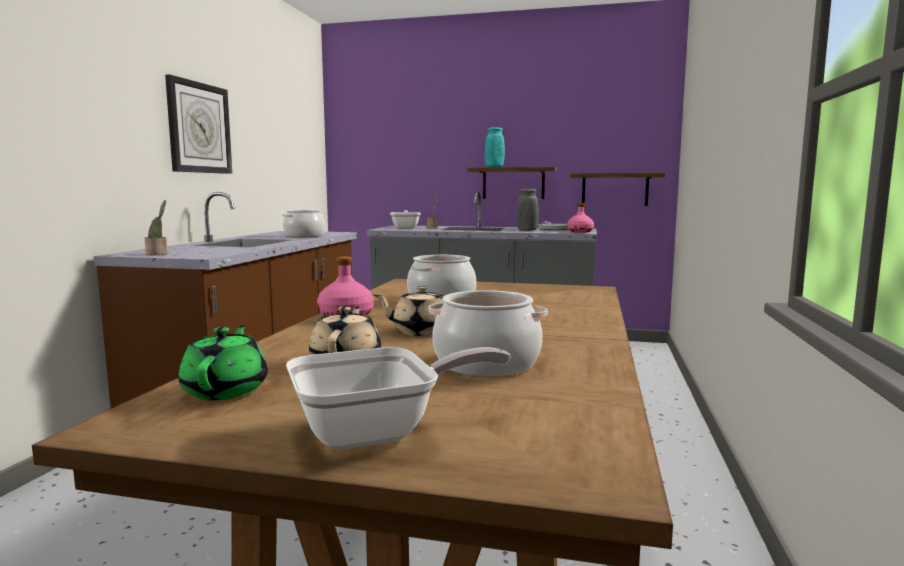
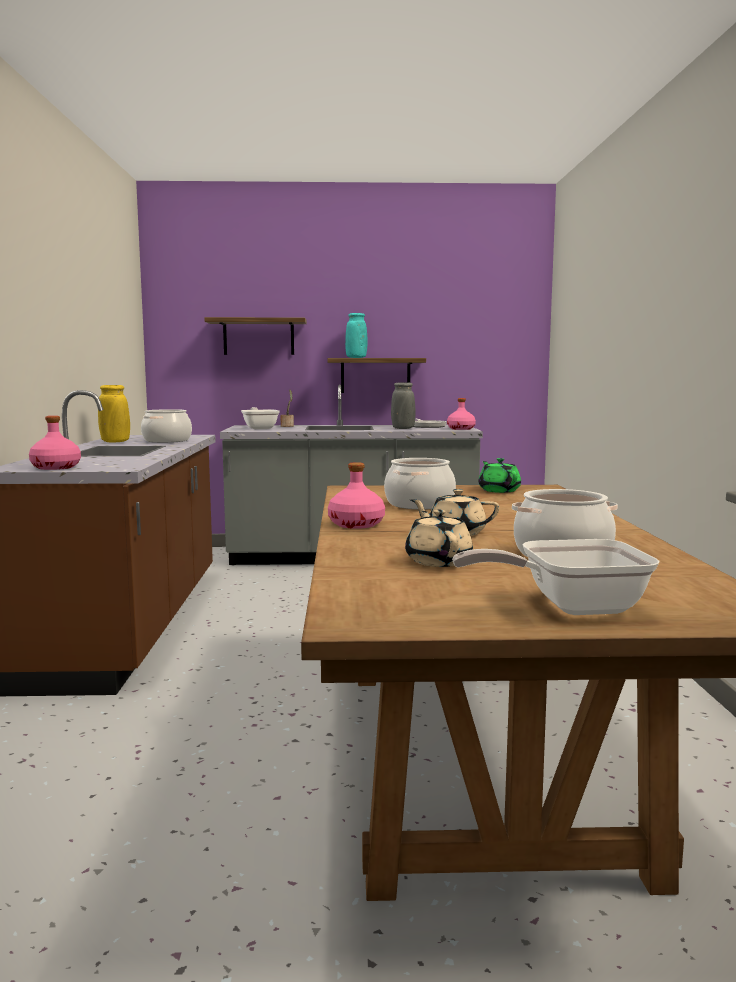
camera: 15 degrees left, 0 degrees up
(158, 254) = (55, 467): potted plant -> pink bottle
(199, 128) = (49, 312): wall clock -> none
(226, 390) = (381, 591): green teapot -> green teapot (499, 490)
(263, 236) = (115, 442): none -> yellow vase
(379, 431) = (570, 607): frying pan -> frying pan turned 150 degrees counterclockwise
(615, 189) = (485, 382): shelf -> shelf (258, 337)

